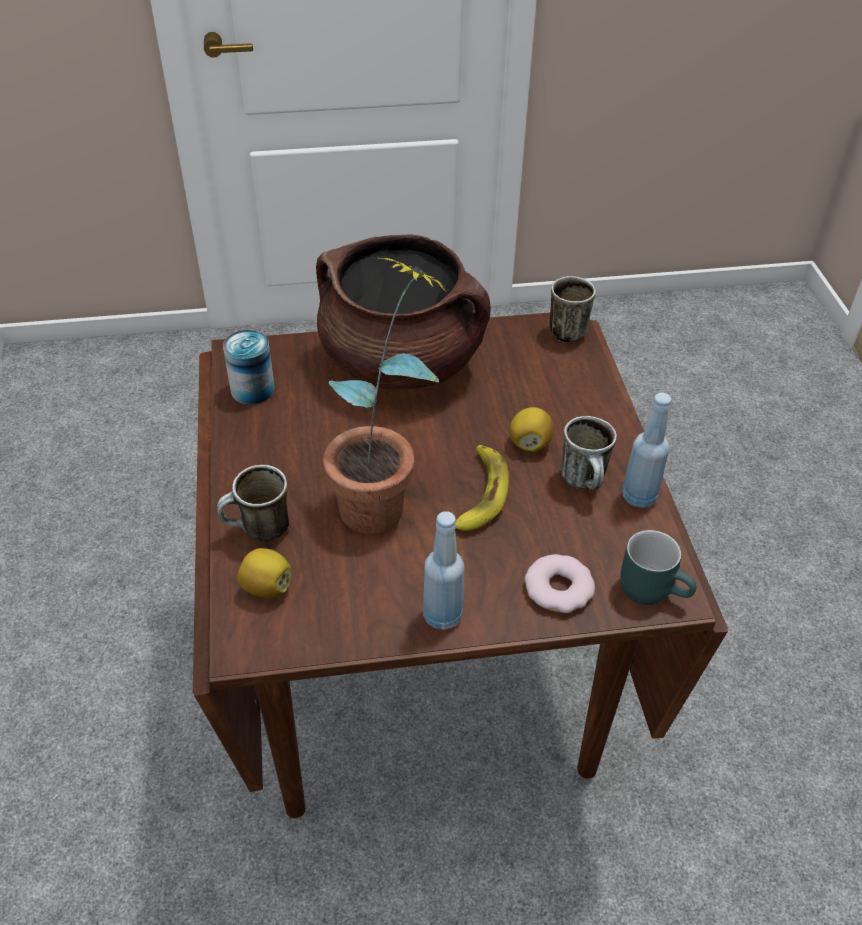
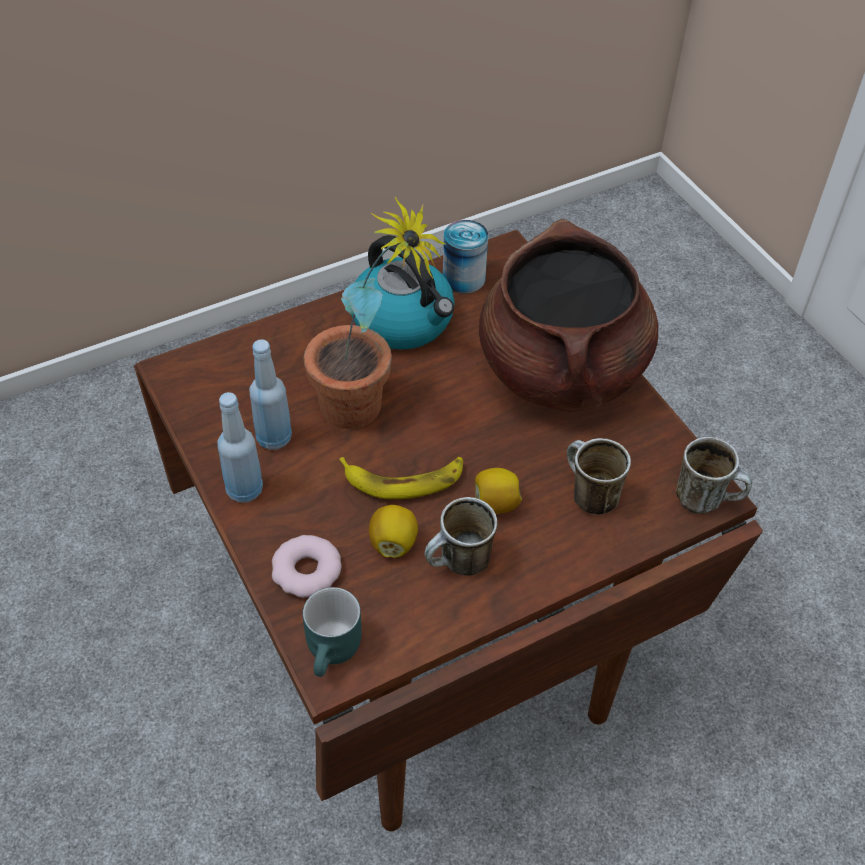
camera: 70 degrees right, 5 degrees up
(258, 532) = (293, 340): mug -> mug (587, 495)
(266, 587) = (236, 364): lemon -> lemon (393, 543)
(283, 444) = (404, 321): none -> kettle
(639, 497) = (460, 617): blue bottle -> blue bottle (274, 438)

